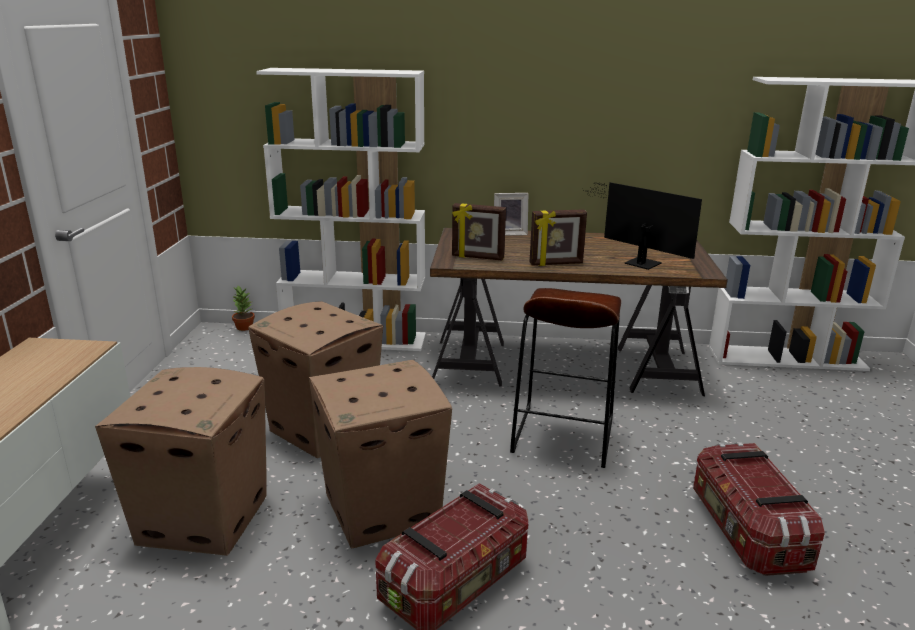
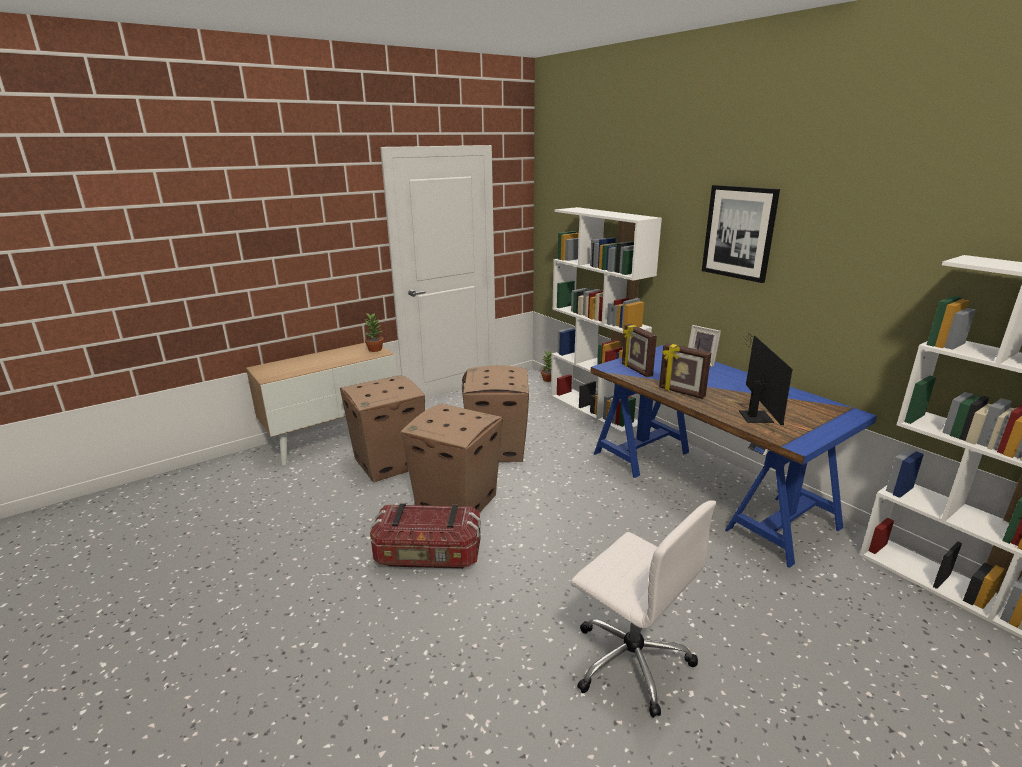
camera: 50 degrees right, 0 degrees up
(66, 347) = (375, 349): none -> potted plant
(529, 79) = (739, 232): none -> picture
(562, 436) = (617, 527): brown stool -> none
(563, 365) = (706, 486): brown desk -> blue desk
(746, 531) = (630, 659): storage box -> white office chair

